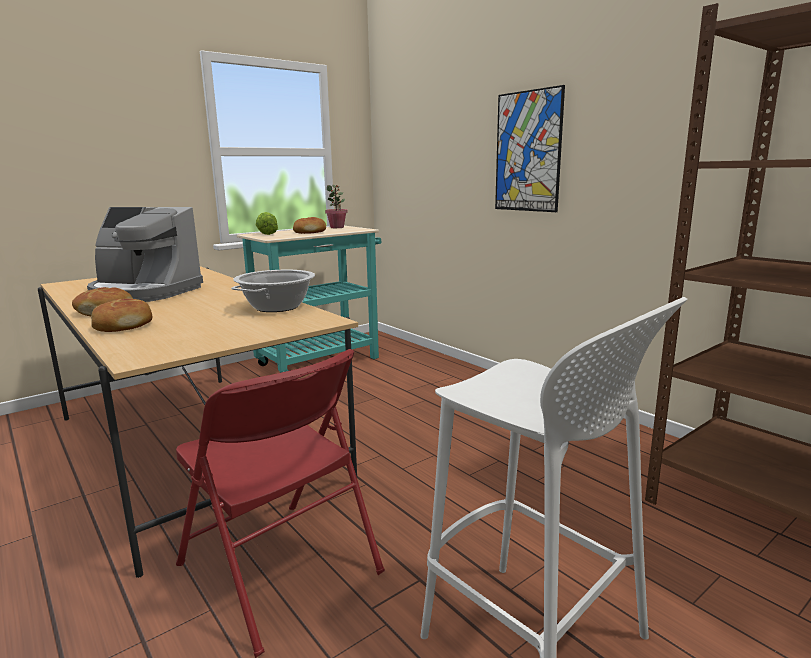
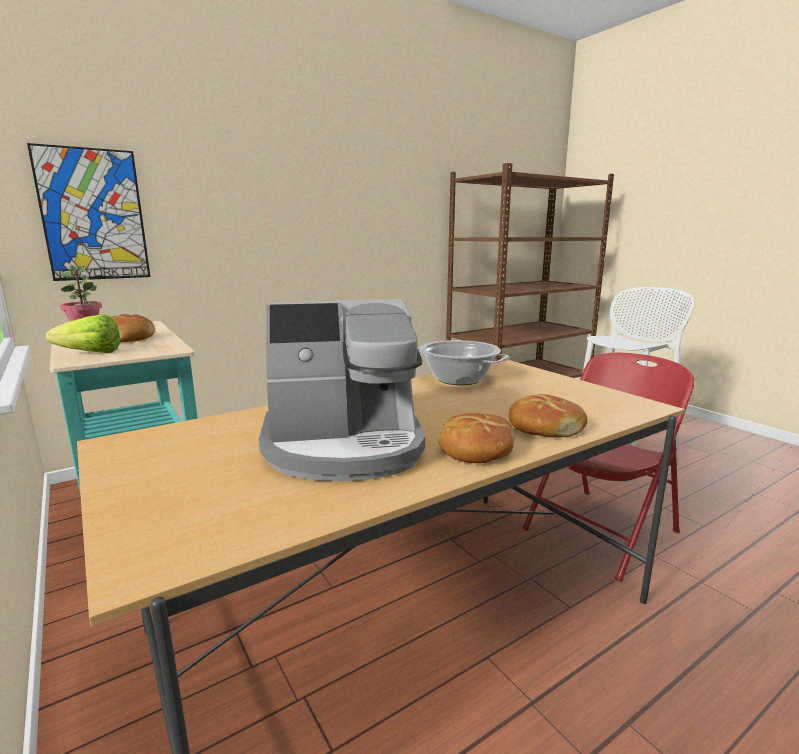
camera: 85 degrees left, 0 degrees up
(144, 292) = (345, 446): coffee machine -> coffee machine turned 60 degrees clockwise
(528, 152) = (298, 226): picture -> picture (93, 215)

